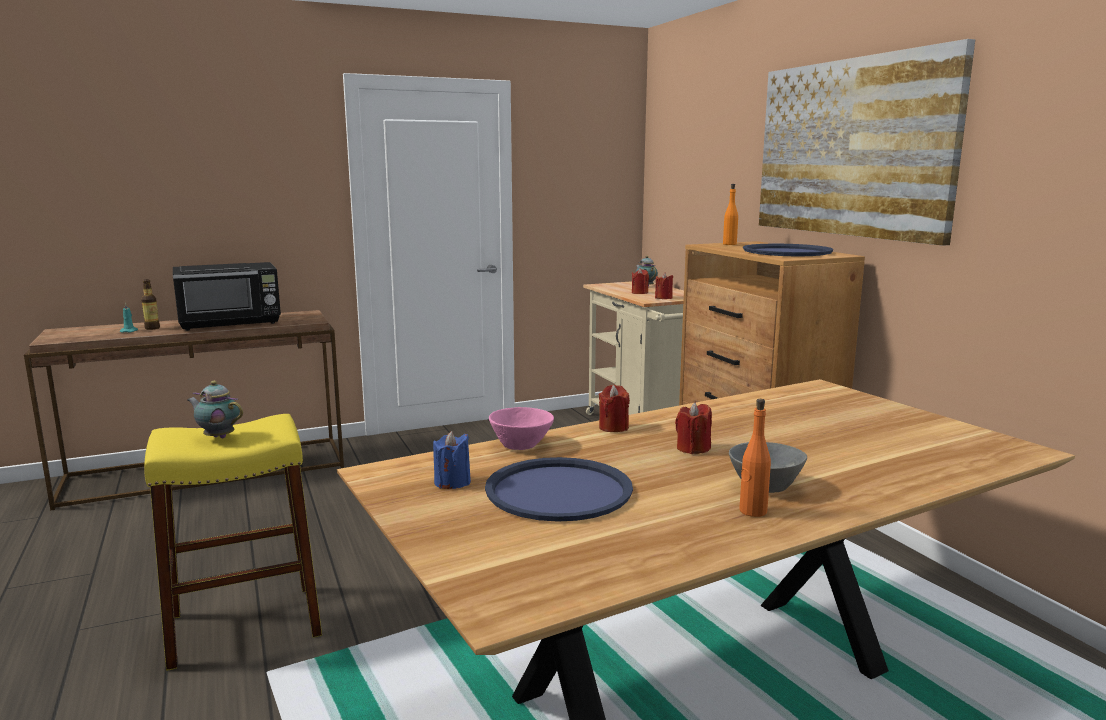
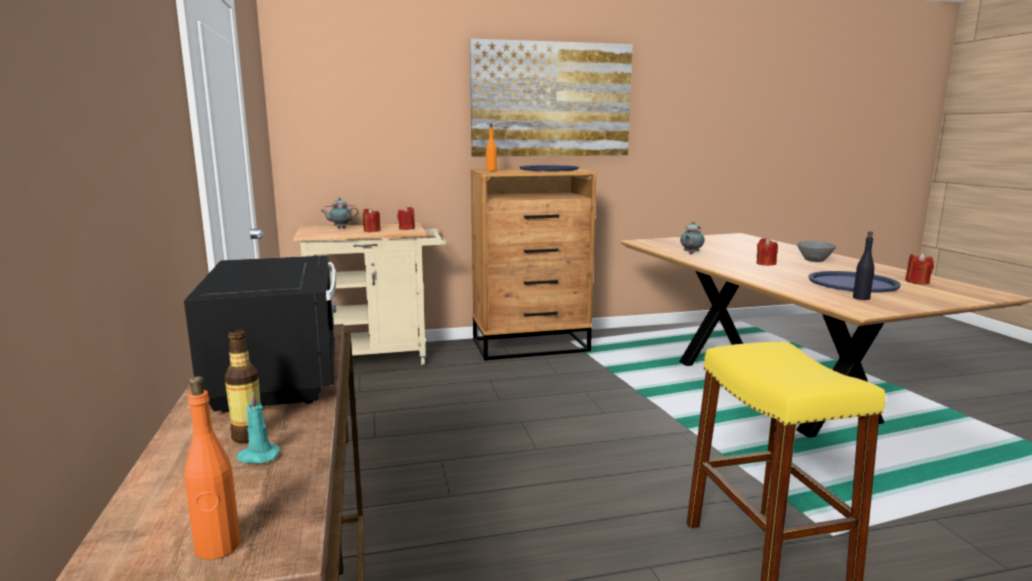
camera: 80 degrees left, 0 degrees up
(218, 437) = (797, 367): teapot -> teapot (690, 254)
(452, 482) = (861, 298): blue candle -> black bottle
(522, 446) = (782, 285): pink bowl -> none
(613, 427) = (735, 271): red candle -> red candle (917, 282)
(752, 511) = (847, 264): orange bottle -> orange bottle (218, 547)

